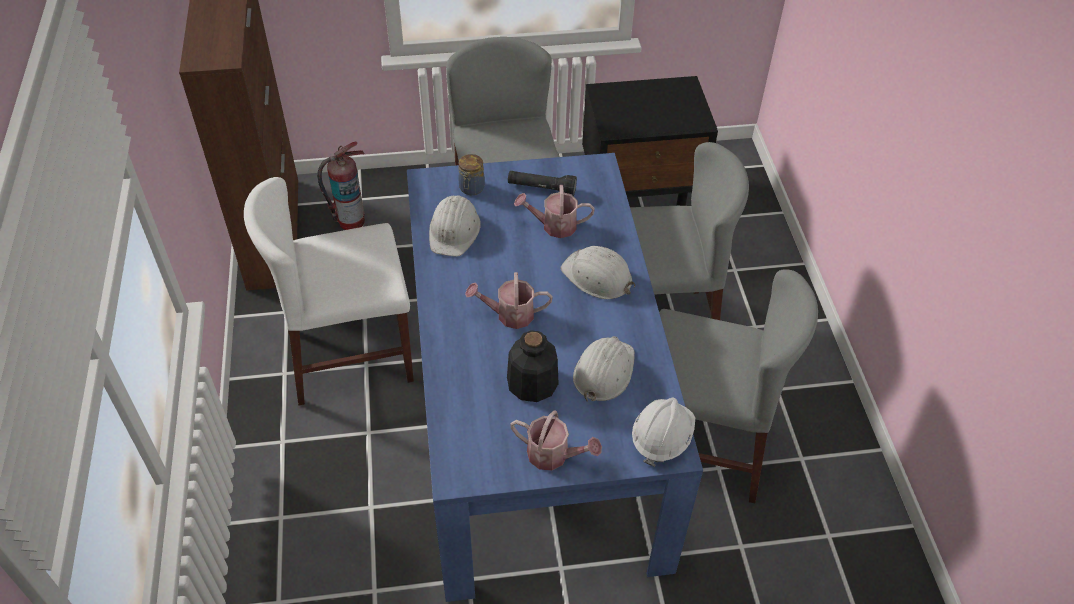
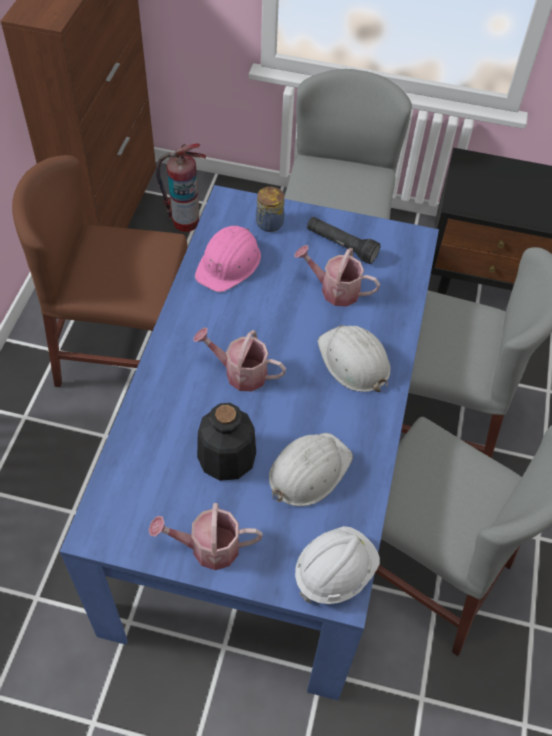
camera: 20 degrees right, 5 degrees up
(350, 355) = (123, 353): white chair -> brown chair
(454, 230) = (229, 263): white hard hat -> pink hard hat
(553, 455) = (208, 547): watering can -> watering can turned 135 degrees clockwise

